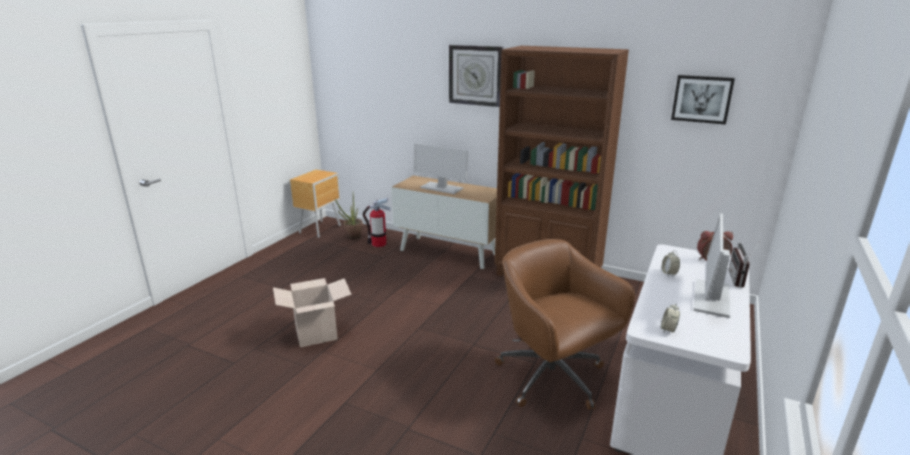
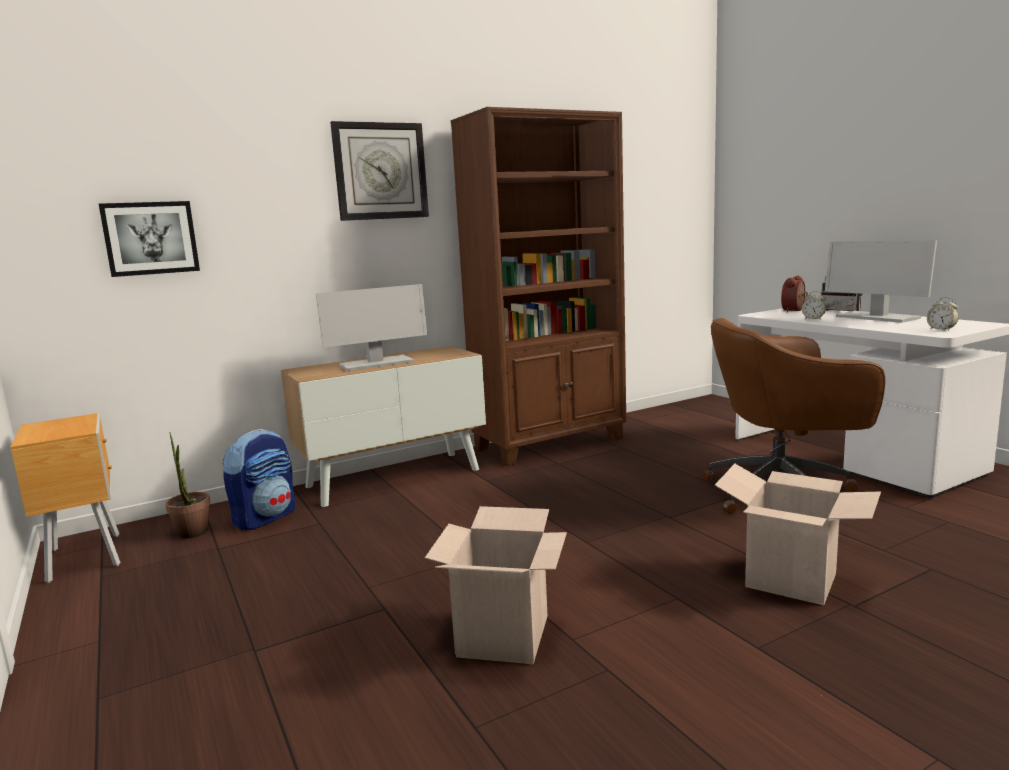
camera: 55 degrees left, 10 degrees down
(378, 244) = (265, 517): fire extinguisher -> backpack
(423, 402) = (791, 580): none -> cardboard box
(702, 99) = (644, 179): picture -> picture (150, 238)

